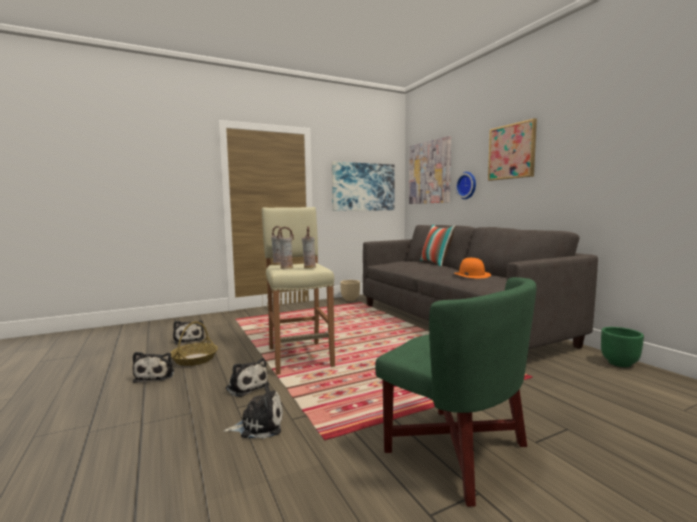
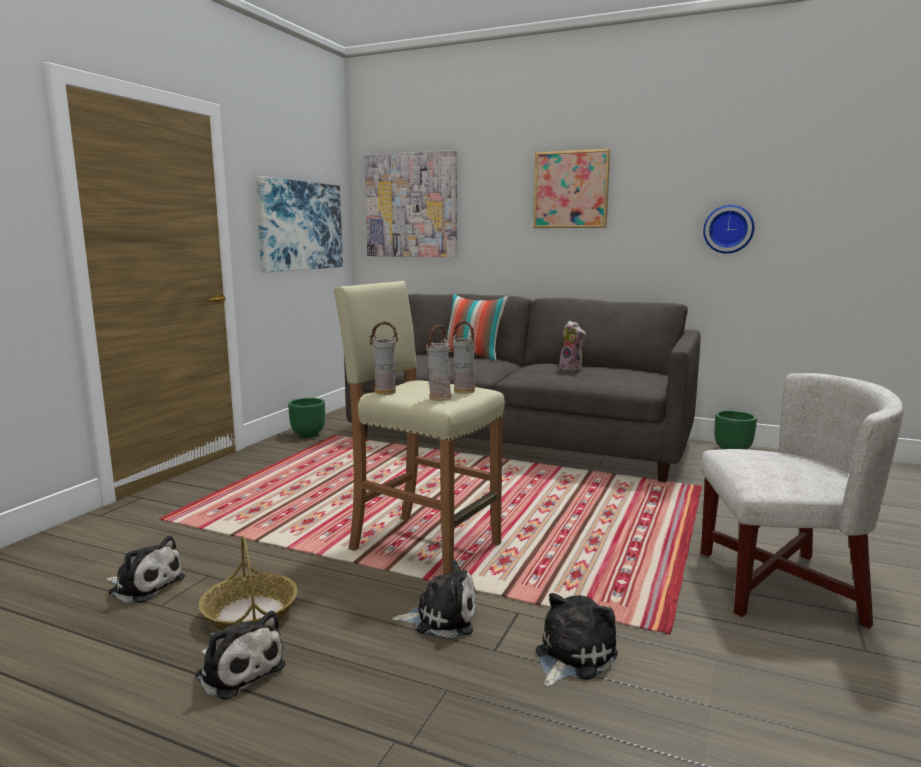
camera: 40 degrees left, 5 degrees up
(350, 300) = (308, 435): beige planter -> green planter
(456, 450) = (780, 585): green armchair -> white armchair
(467, 185) = (492, 232): wall clock -> wall clock (728, 229)
(471, 275) = (572, 369): orange hat -> plush toy

